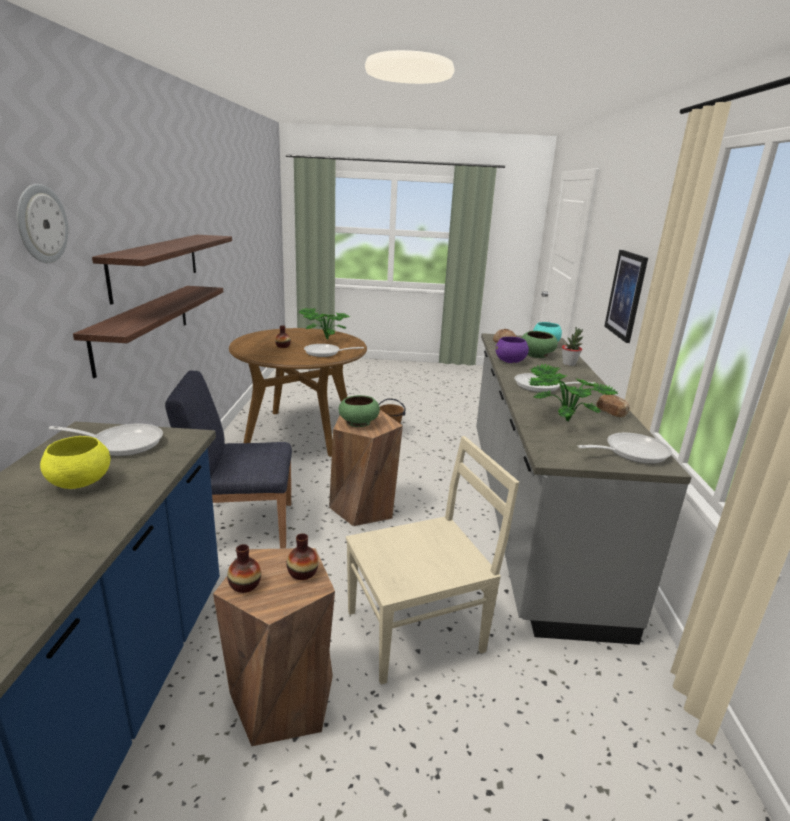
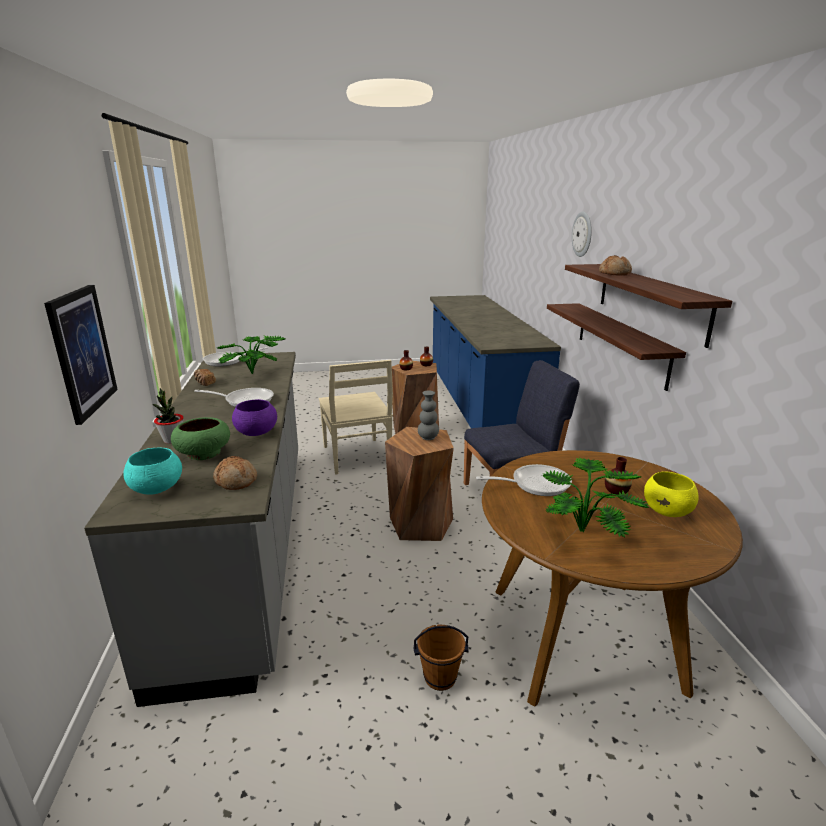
camera: 170 degrees right, 0 degrees up
(80, 483) = (500, 331): yellow bowl -> yellow bowl (667, 511)
(122, 443) = (514, 341): frying pan -> none
(161, 247) = (614, 273): none -> bread
(358, 422) = (428, 438): green bowl -> grey vase
(418, 630) = (356, 457): beige chair -> beige chair turned 75 degrees counterclockwise

